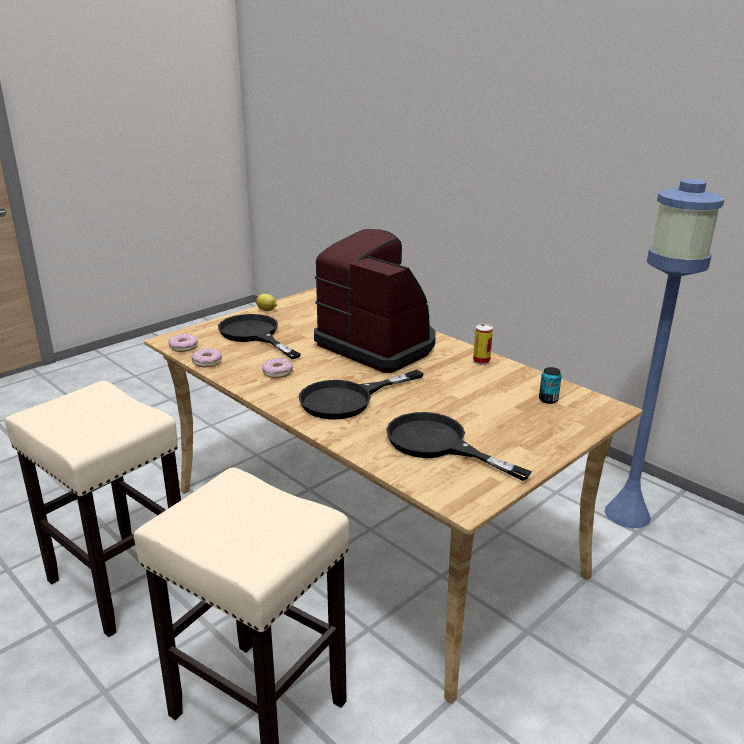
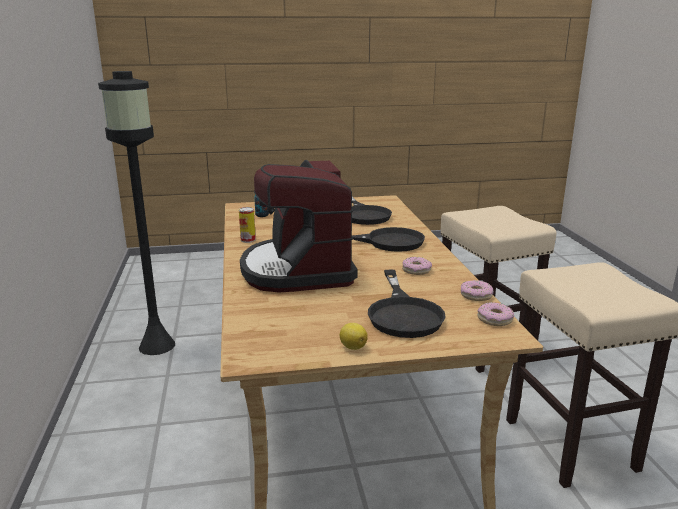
camera: 145 degrees left, 5 degrees down
(626, 514) = (157, 346): blue floor lamp -> black floor lamp

